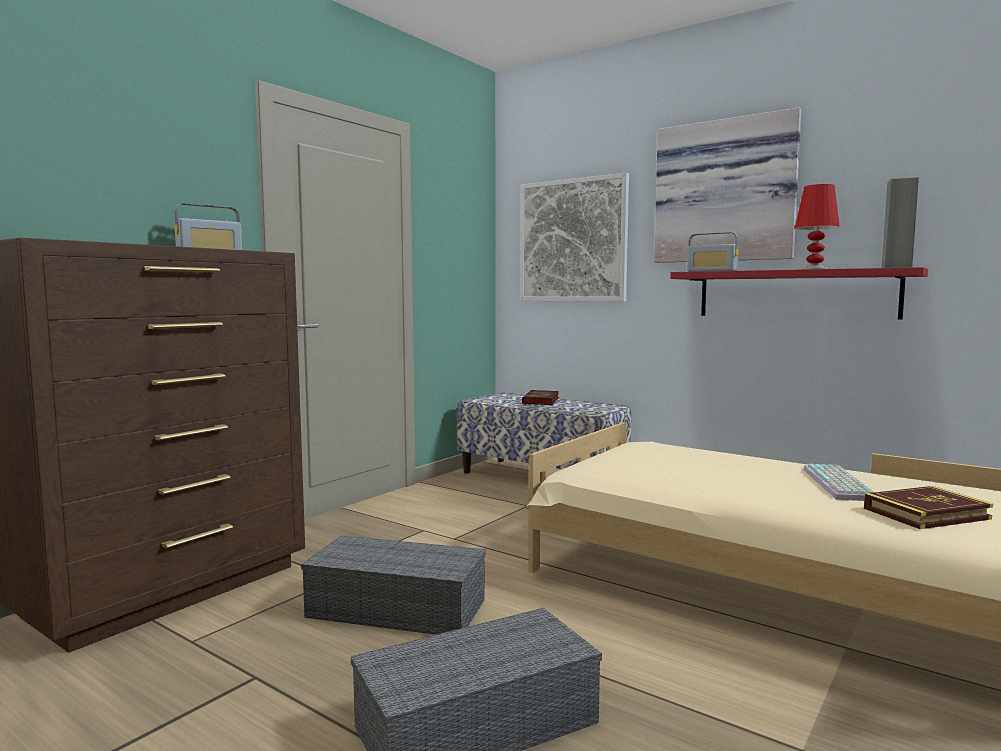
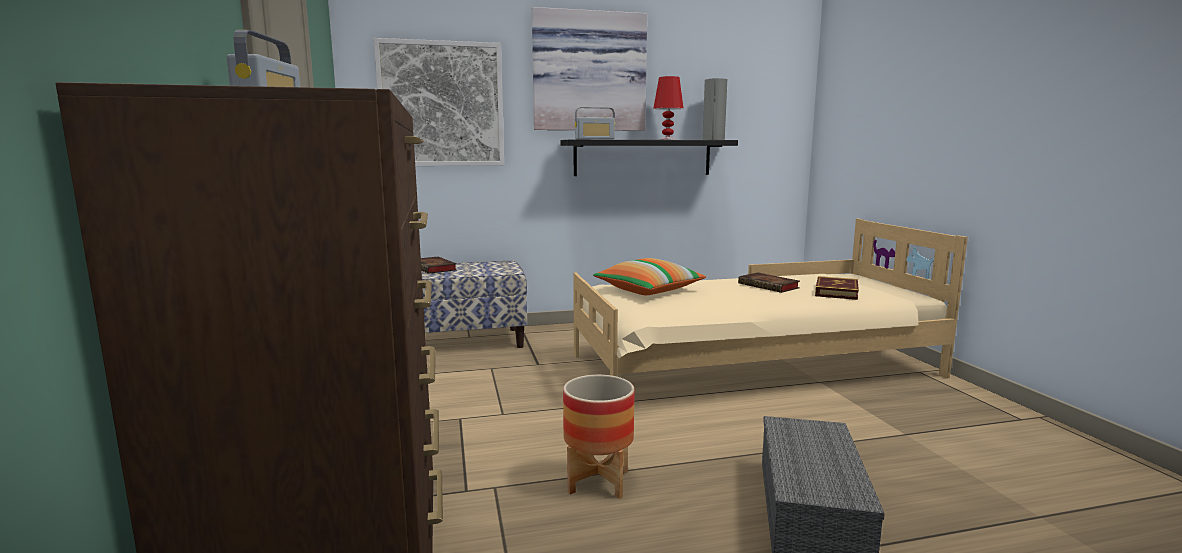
camera: 50 degrees left, 5 degrees up
(393, 609) = (598, 482): grey storage box -> planter
(668, 455) = (648, 291): none -> pillow
(795, 294) = (643, 157): red shelf -> black shelf
(841, 484) = (770, 286): keyboard -> book

